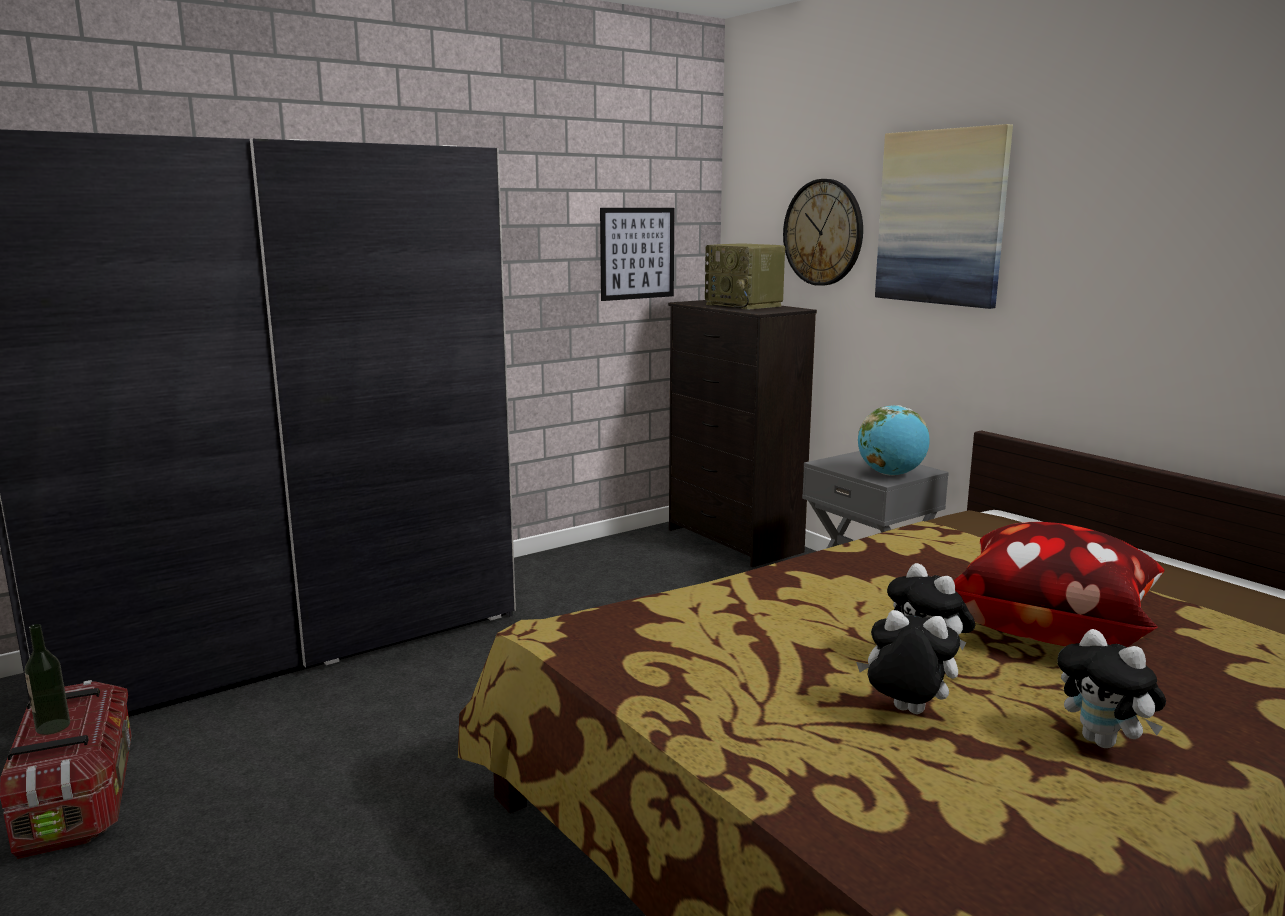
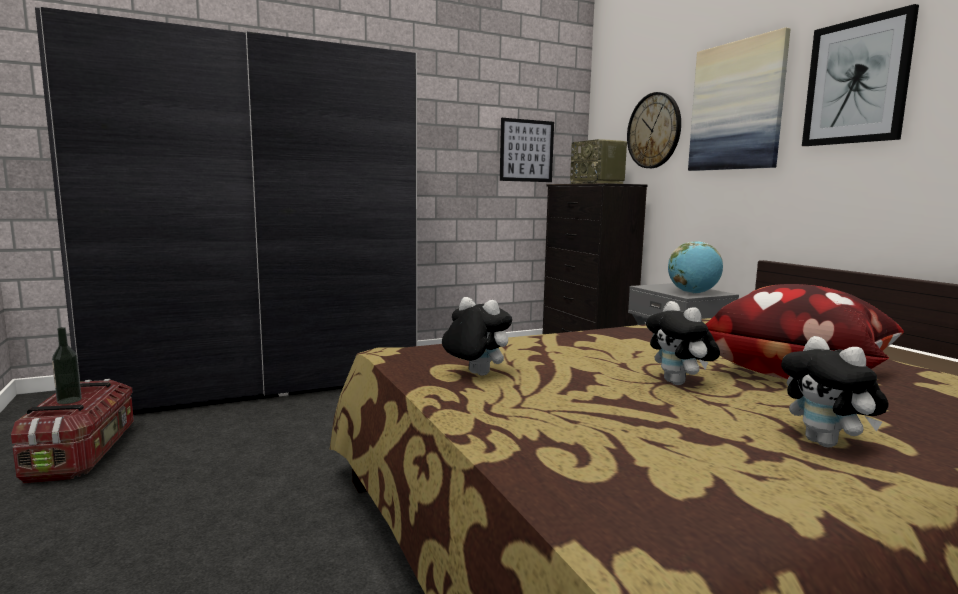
camera: 10 degrees right, 5 degrees down
(905, 712) = (644, 410): plush toy -> plush toy (475, 374)
(1097, 212) = (857, 82): none -> picture

